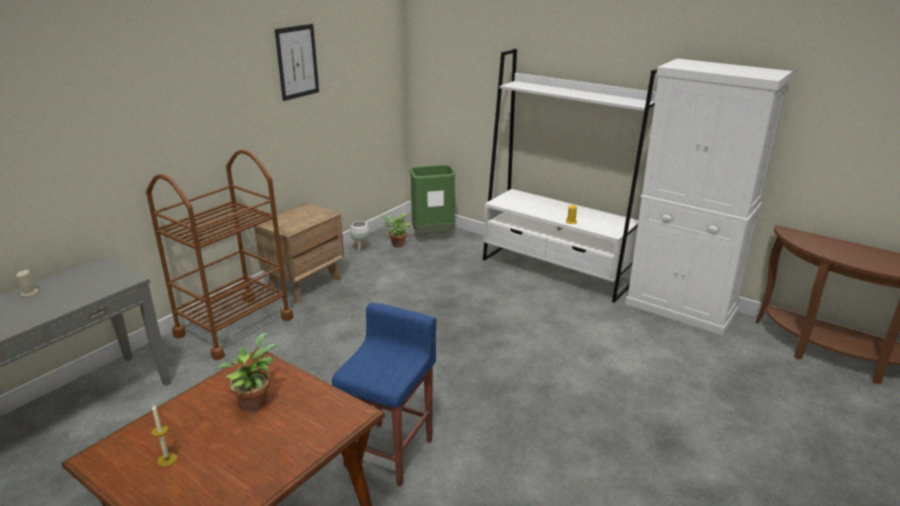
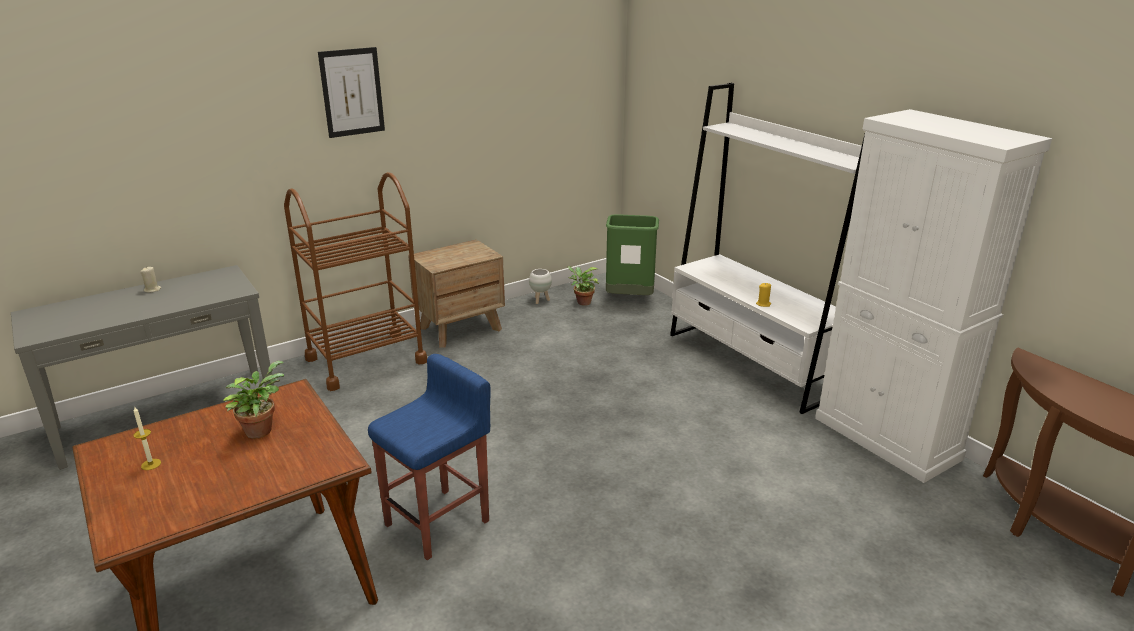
camera: 20 degrees right, 0 degrees up
(297, 62) = (477, 82): picture -> picture (352, 92)

